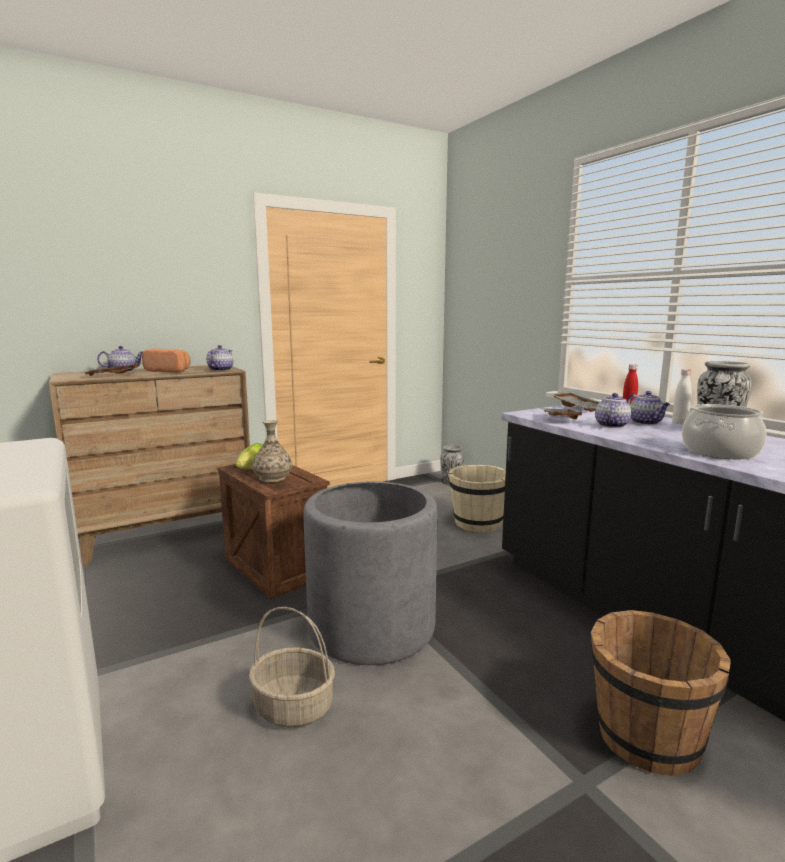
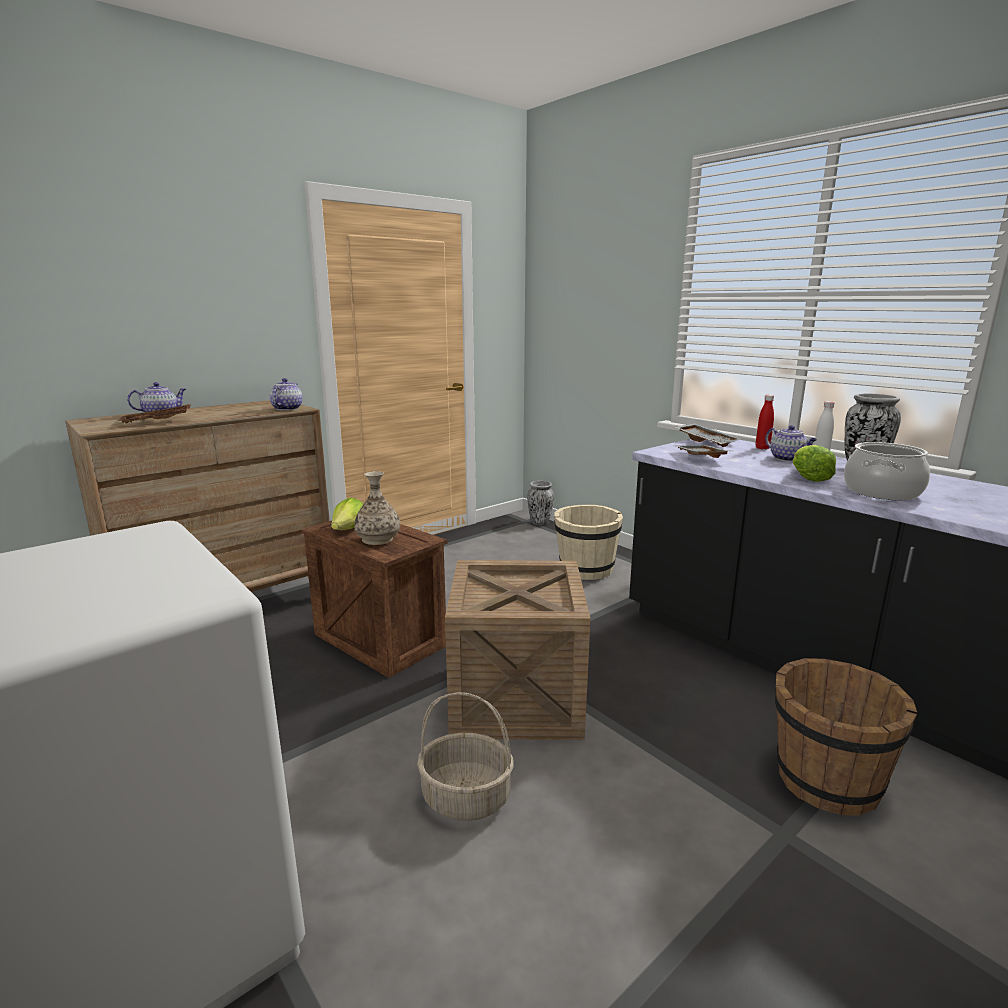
camera: 10 degrees left, 5 degrees up
(169, 371) = (223, 413): bread -> none
(372, 626) = (516, 698): grey planter -> crate
(611, 425) = (756, 464): teapot -> none
(654, 437) = (808, 477): none -> lettuce

